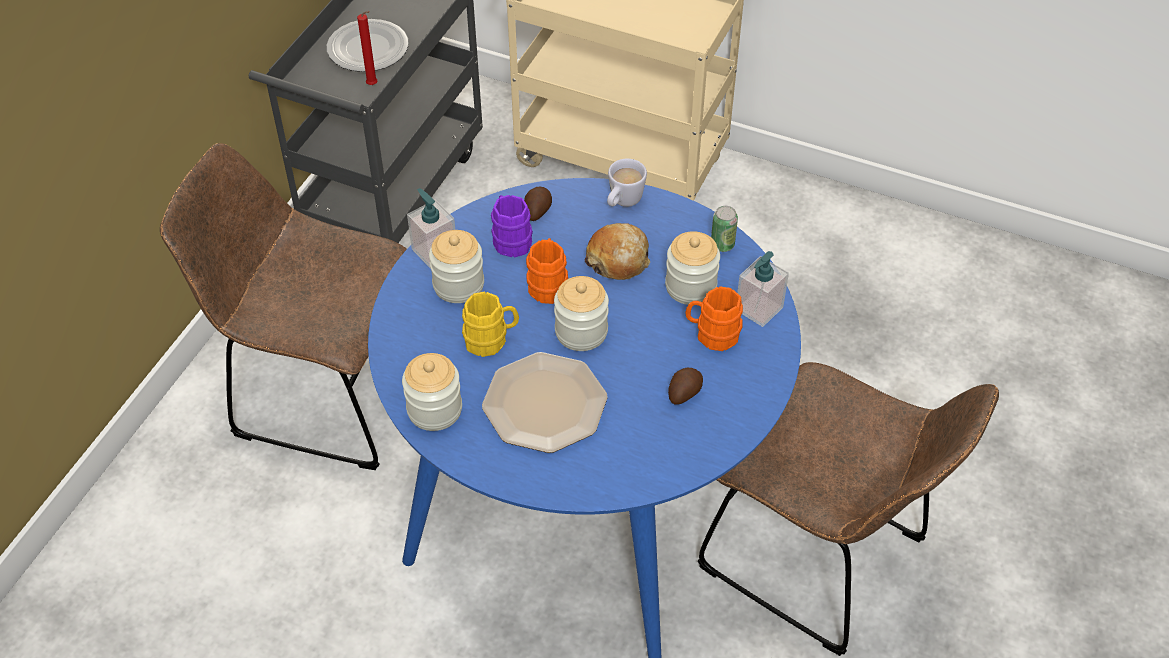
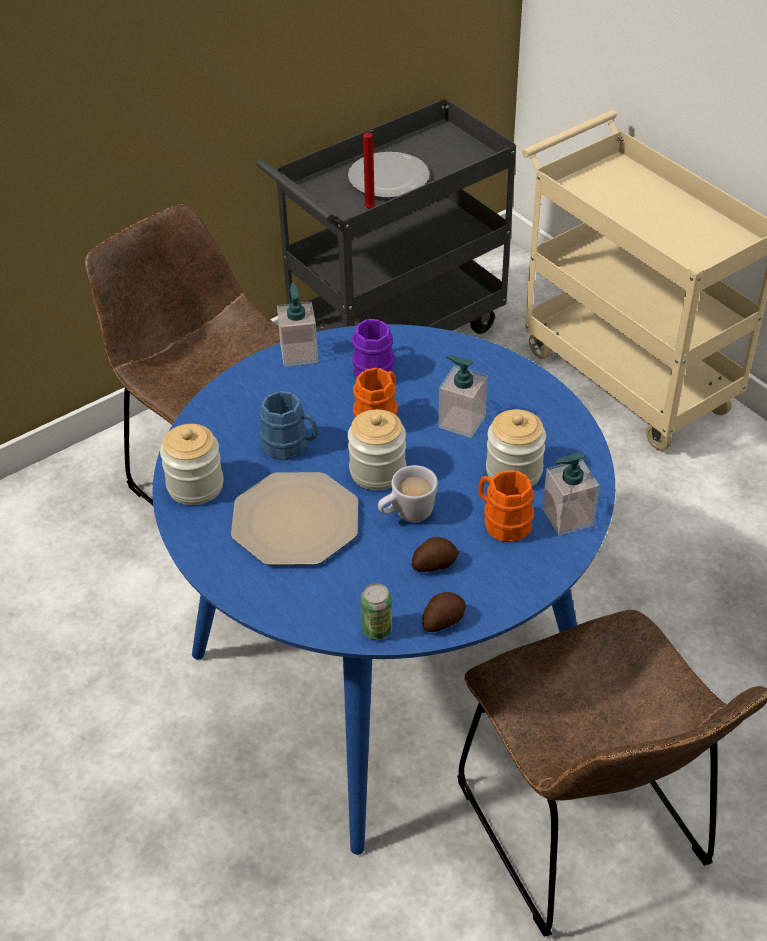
camera: 30 degrees right, 5 degrees down
(458, 285) = (298, 390): jar -> none
(491, 340) = (291, 447): yellow mug -> blue mug
(537, 210) = (418, 352): potato -> potato (442, 620)
(618, 259) = (461, 421): bread -> soap dispenser
(622, 202) = (504, 373): white mug -> white mug (406, 515)
(722, 244) = (575, 445): can -> can (377, 629)

